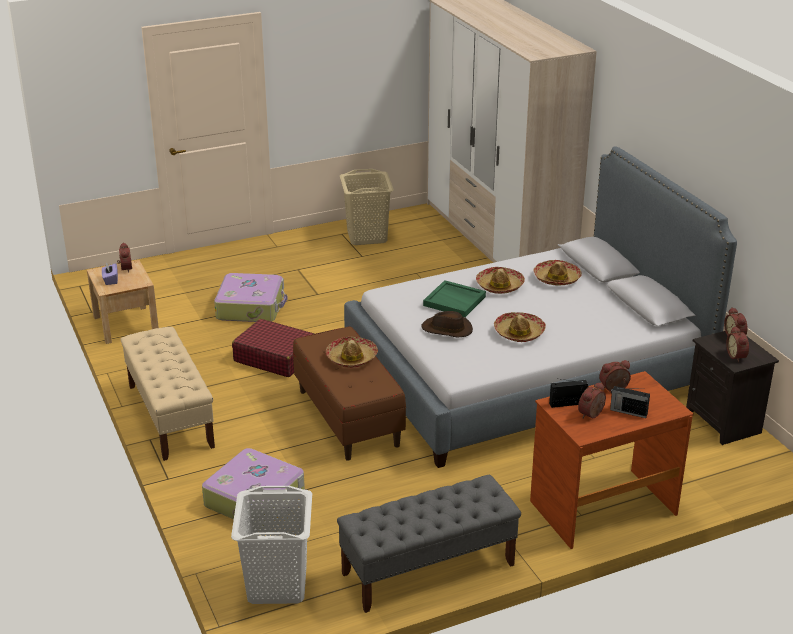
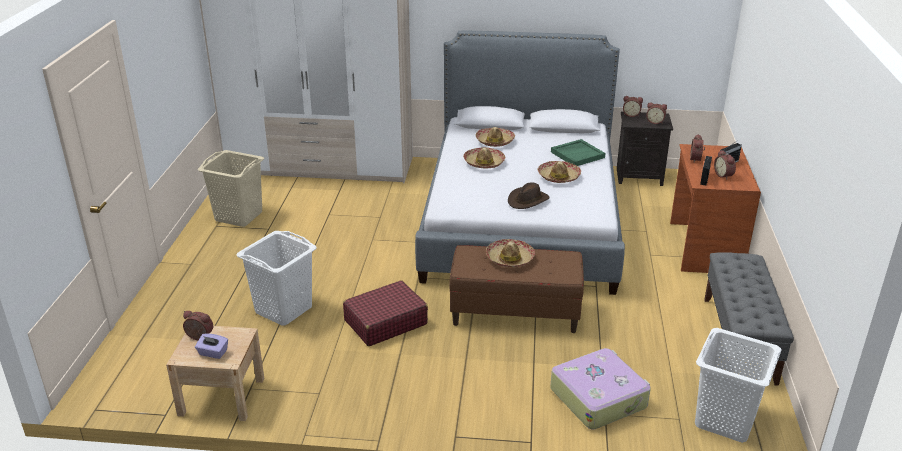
camera: 60 degrees left, 0 degrees up
(170, 416) = (425, 412): beige bench -> none
(251, 307) = (283, 309): suitcase -> white laundry basket
(455, 301) = (490, 184): green tray -> green tray (577, 154)

